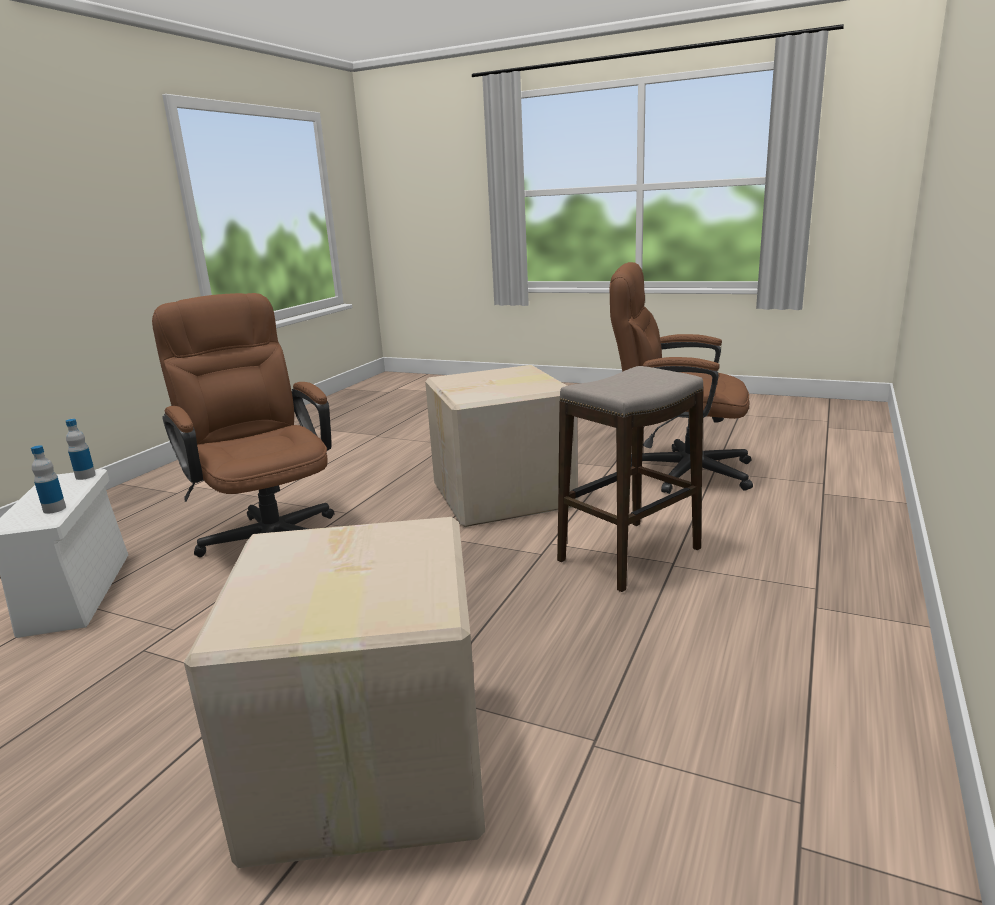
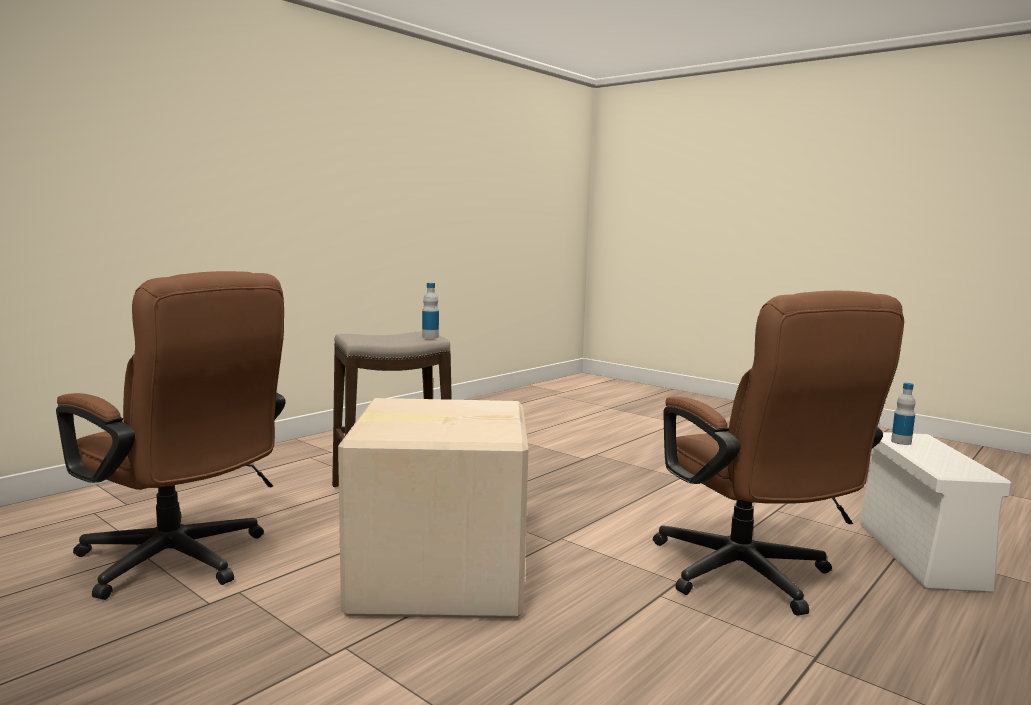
camera: 165 degrees left, 10 degrees down
(85, 476) = (943, 470): bottle -> bottle (430, 337)
(366, 768) = (618, 446): cardboard box -> none

